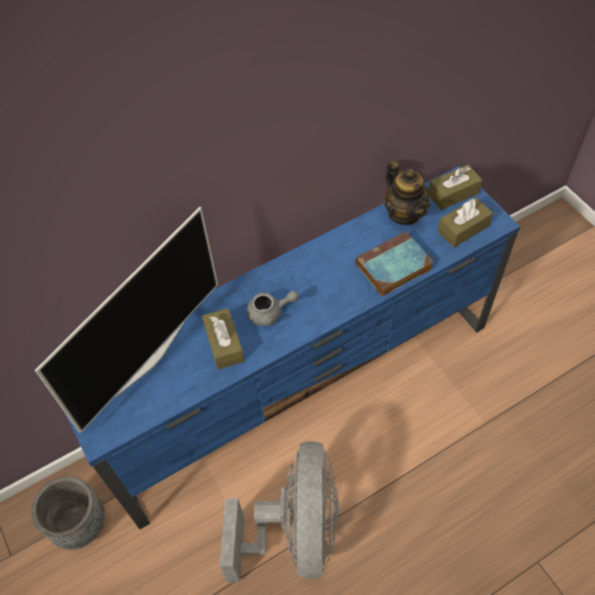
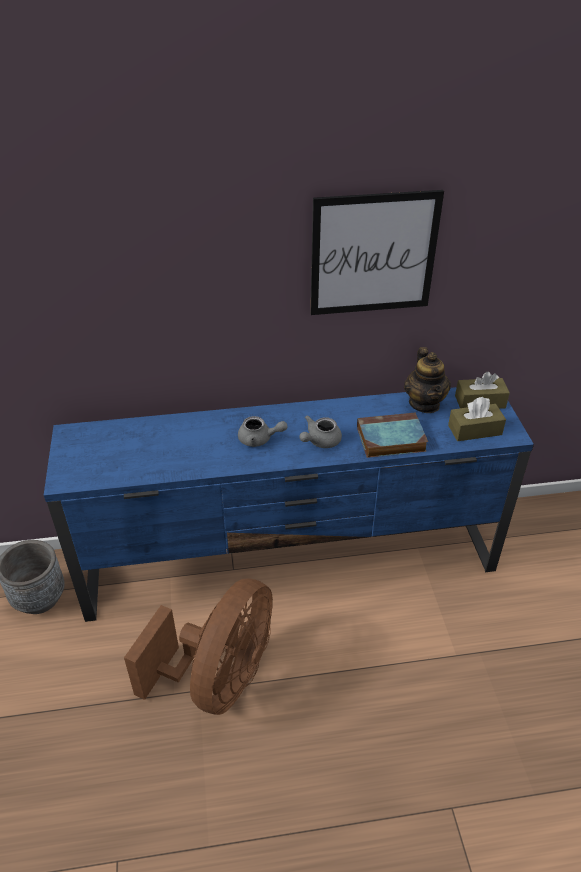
camera: 20 degrees right, 15 degrees down
(149, 358) = (139, 439): television -> none
(224, 344) = (206, 449): brown tissue box -> none
(295, 531) = (219, 678): grey fan -> brown fan
(329, 294) = (320, 441): none -> grey teapot
(342, 97) = (373, 254): none -> picture

